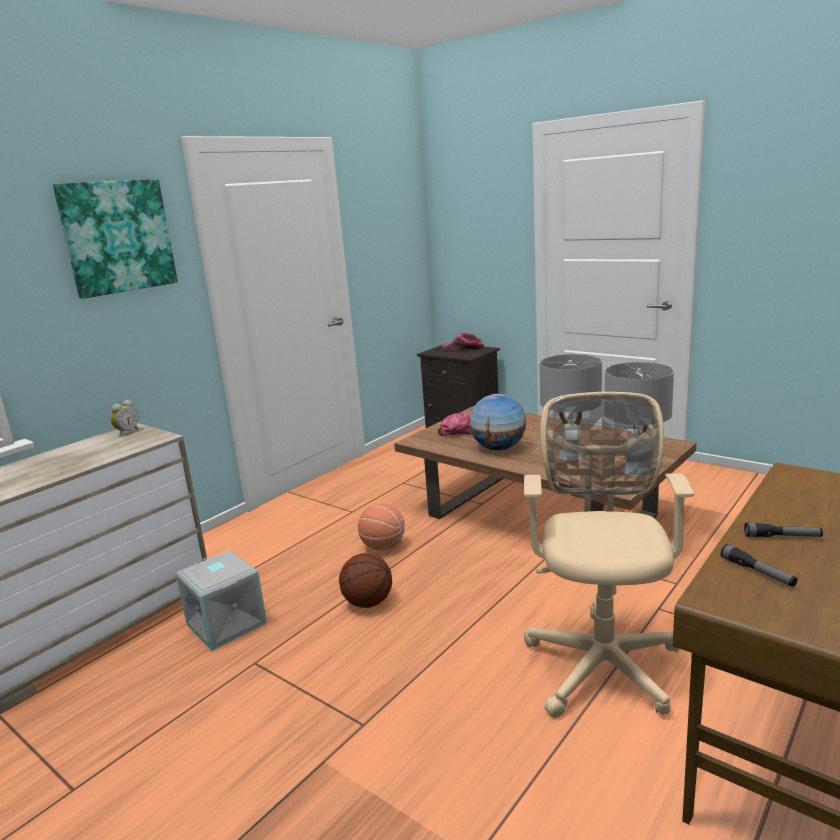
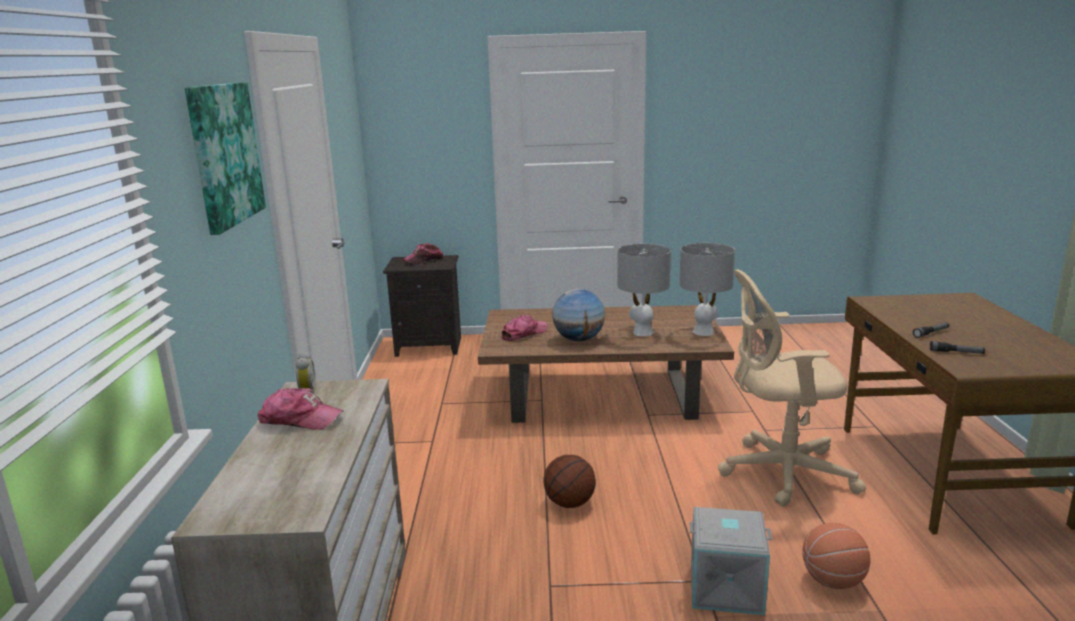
camera: 40 degrees left, 0 degrees up
(84, 450) = (300, 419): none -> cap
(228, 623) = (470, 570): grey storage box -> grey storage box (726, 587)
(383, 547) = (512, 458): basketball -> basketball (833, 581)
(602, 660) = (780, 472): beige office chair -> beige office chair turned 60 degrees counterclockwise

